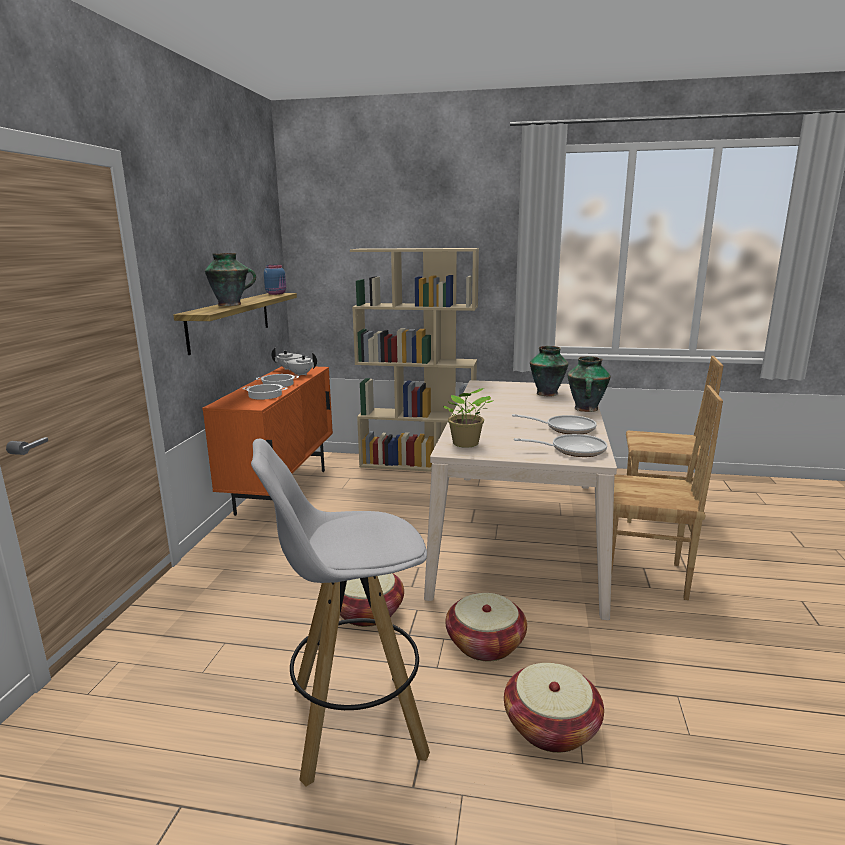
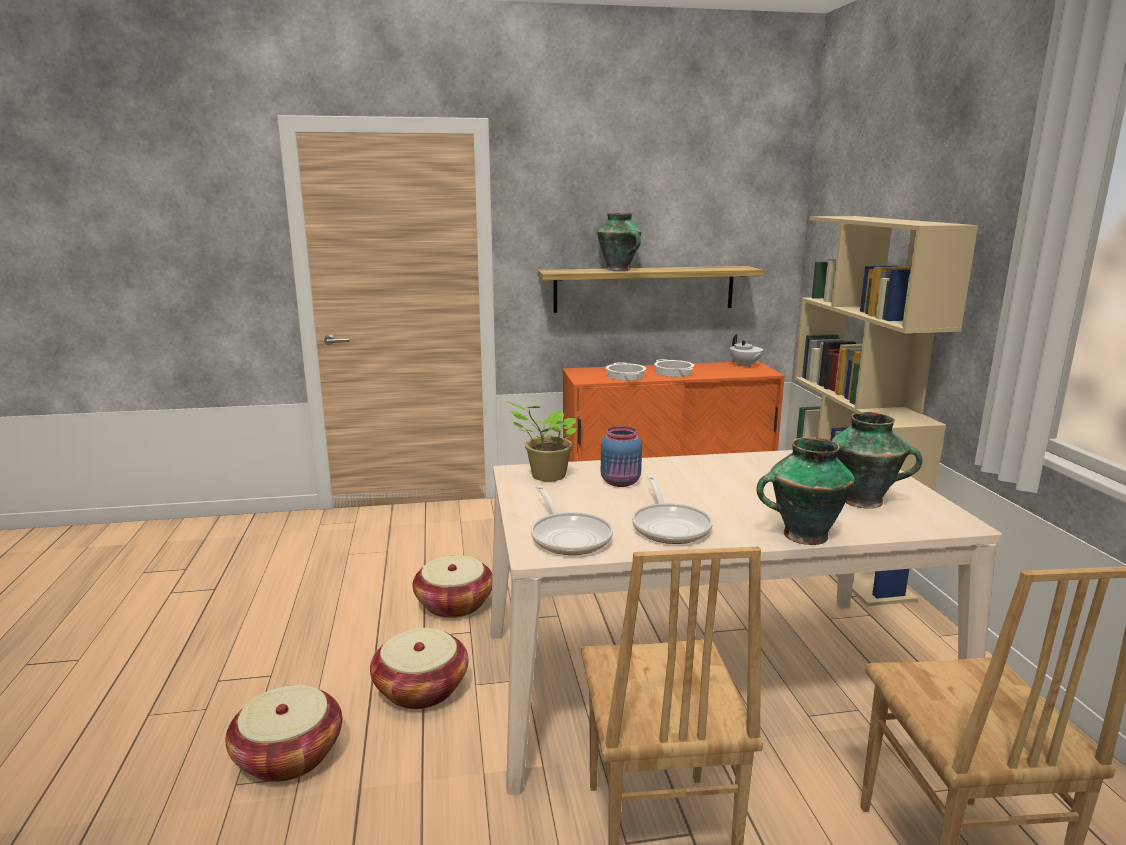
camera: 70 degrees right, 0 degrees up
(276, 294) = (737, 267): blue jar -> blue jar (621, 482)
(300, 374) = (727, 372): white teapot -> none
(354, 722) = (294, 634): white stool -> none

